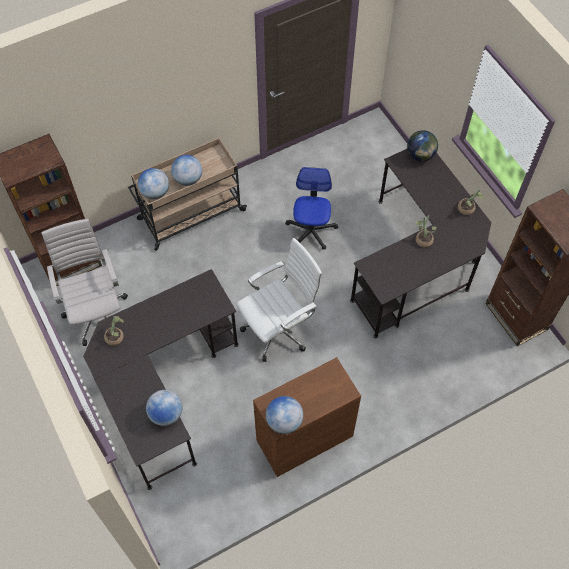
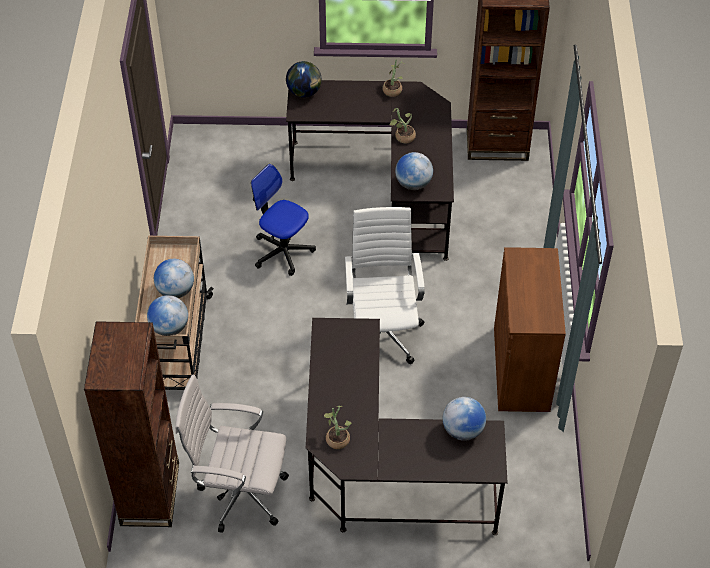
camera: 60 degrees left, 10 degrees down
(284, 421) = (549, 318): globe -> globe (413, 184)

